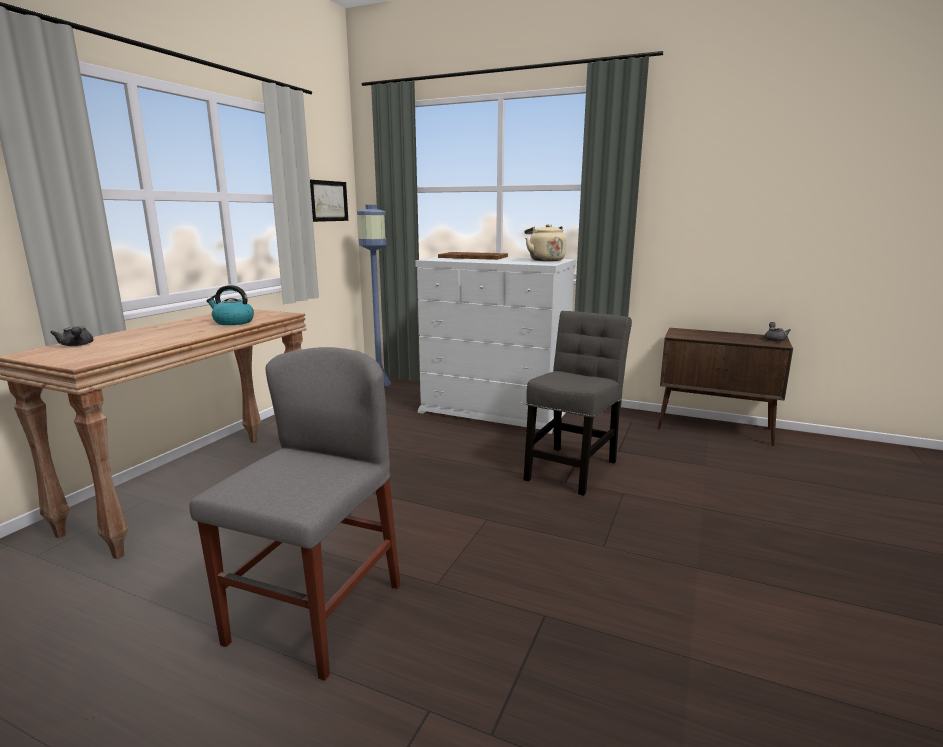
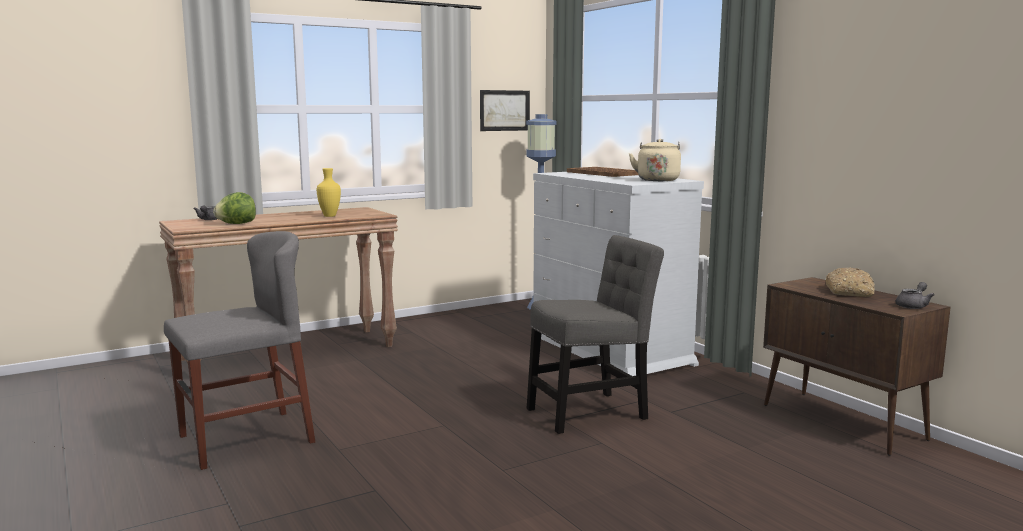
camera: 35 degrees right, 5 degrees down
(140, 345) = (236, 224): none -> lettuce
(233, 322) = (329, 216): kettle -> yellow vase
(720, 335) = (850, 292): none -> bread

